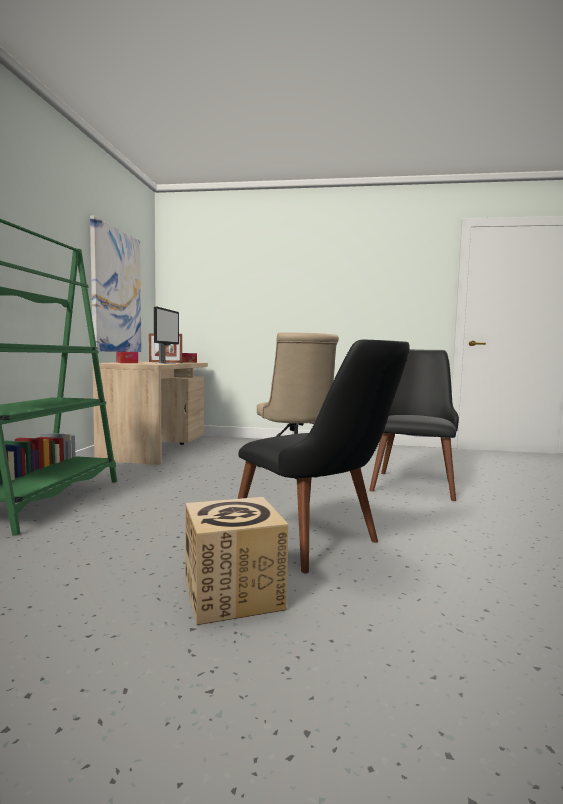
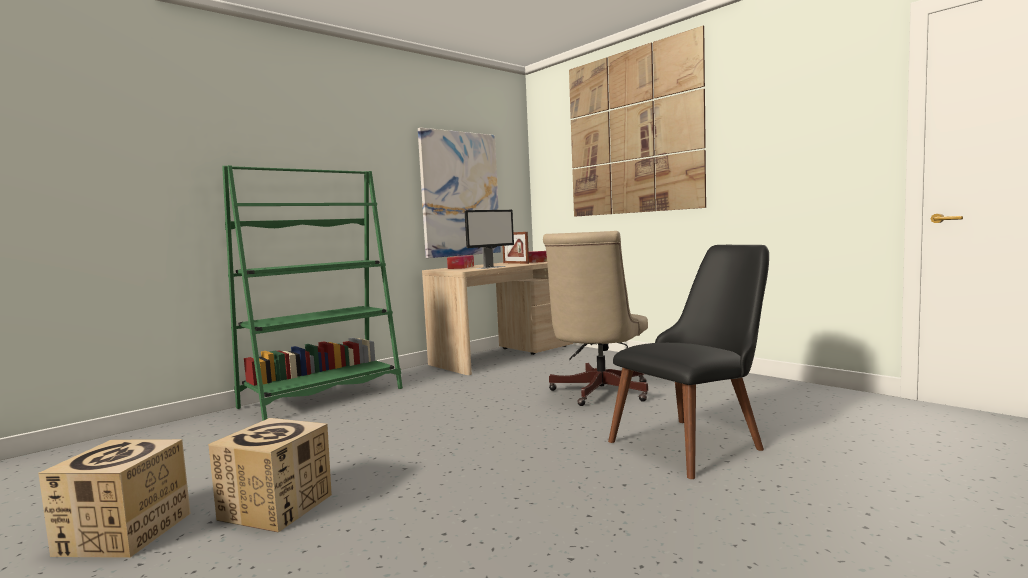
camera: 40 degrees right, 0 degrees up
(107, 679) = (124, 533): none -> cardboard box
(269, 263) = (632, 132): none -> picture
(318, 544) = (421, 486): black chair -> none

